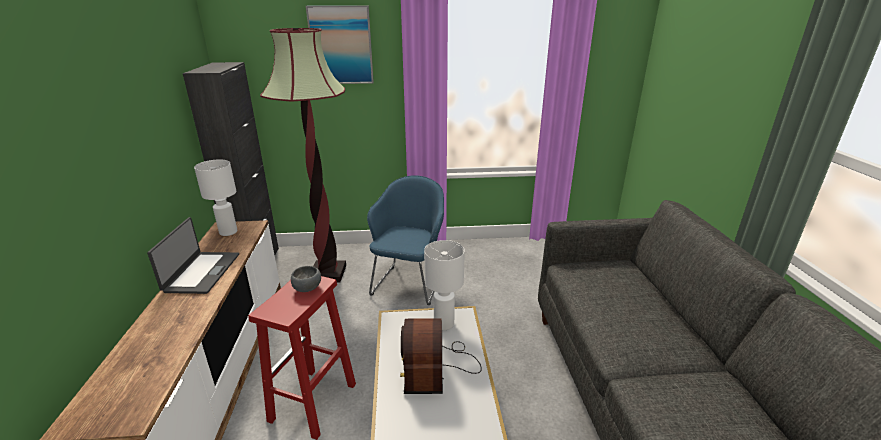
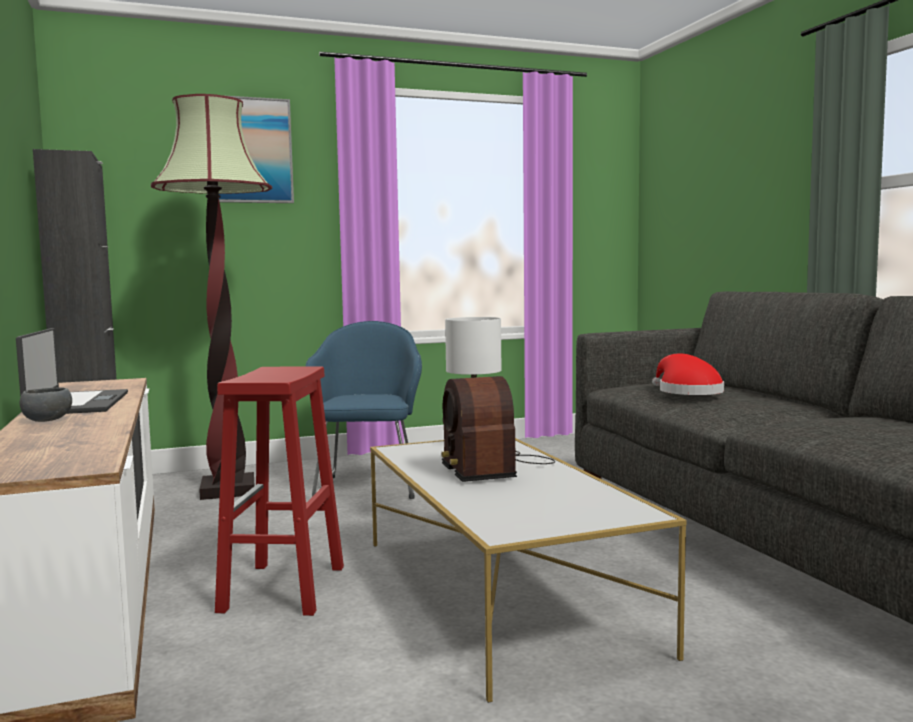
camera: 15 degrees left, 20 degrees down
(229, 232) = (89, 385): white table lamp -> none
(308, 288) = (288, 370): grey bowl -> grey bowl (48, 420)
(610, 299) = (686, 392): none -> red hat

